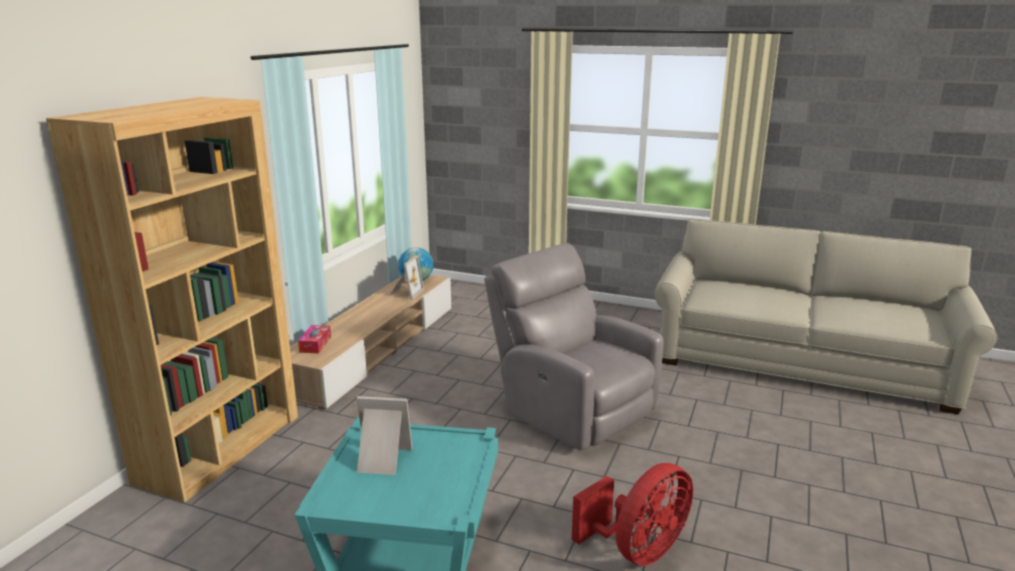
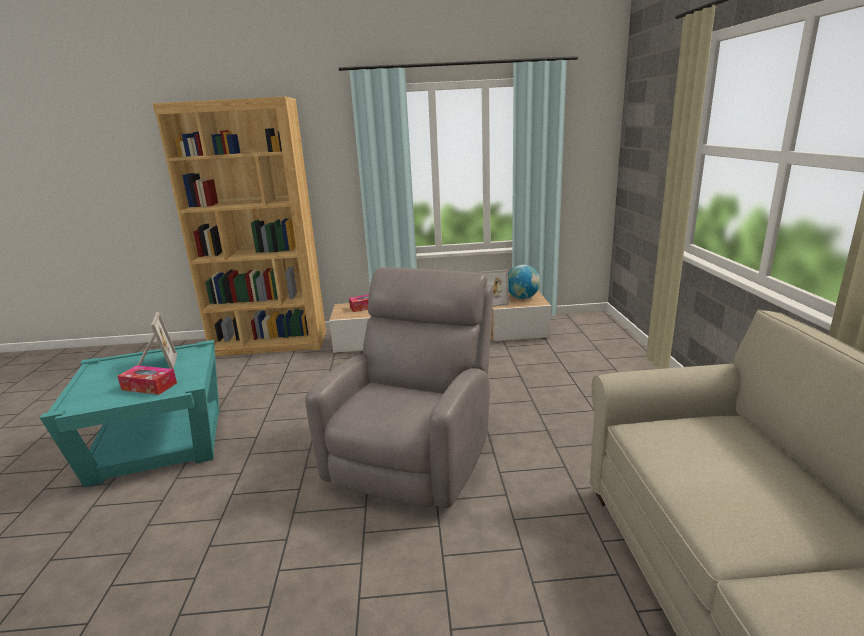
camera: 65 degrees right, 0 degrees up
(445, 463) = (149, 386): none -> tissue box
(638, 550) = (162, 572): red fan -> none

